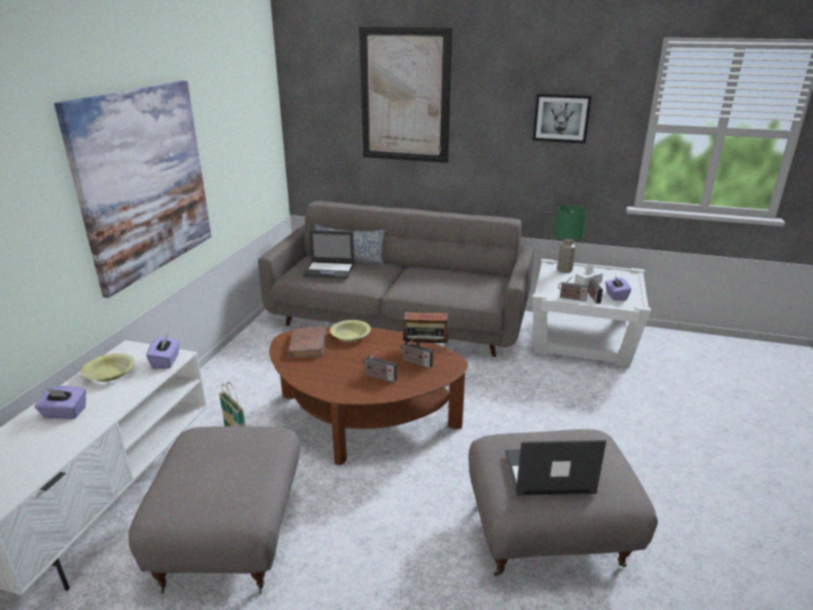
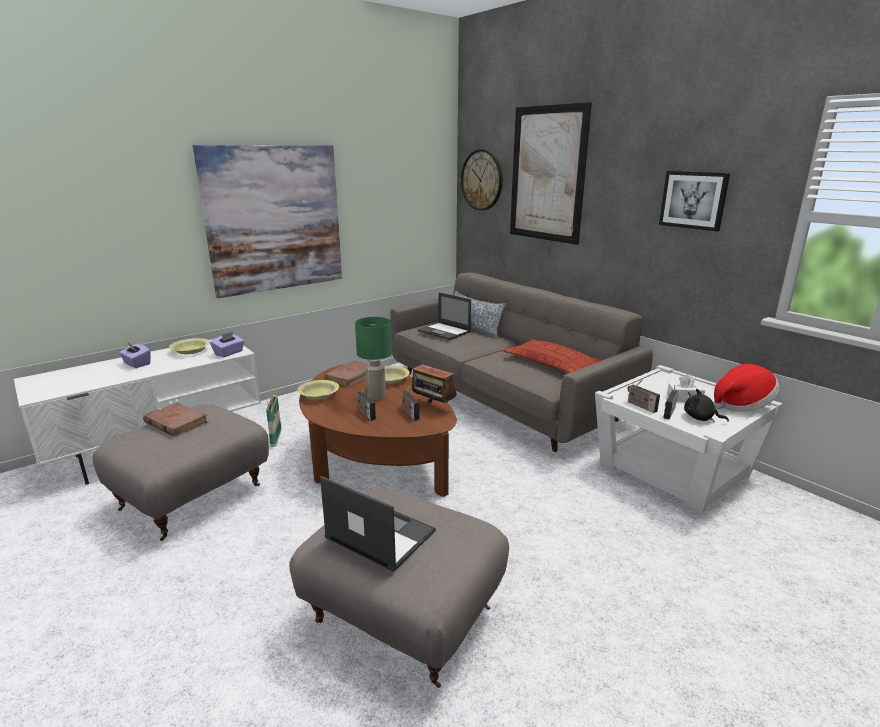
camera: 35 degrees right, 5 degrees down
(202, 461) = (176, 422): none -> brown book
(306, 375) = (319, 395): none -> yellow bowl
(318, 102) = (482, 180): none -> wall clock
(461, 278) = (552, 363): none -> pillow
(565, 270) = (674, 381): green table lamp -> green table lamp (376, 397)
(615, 296) = (700, 418): purple tissue box -> black plush toy
(623, 277) = (741, 405): none -> hat

